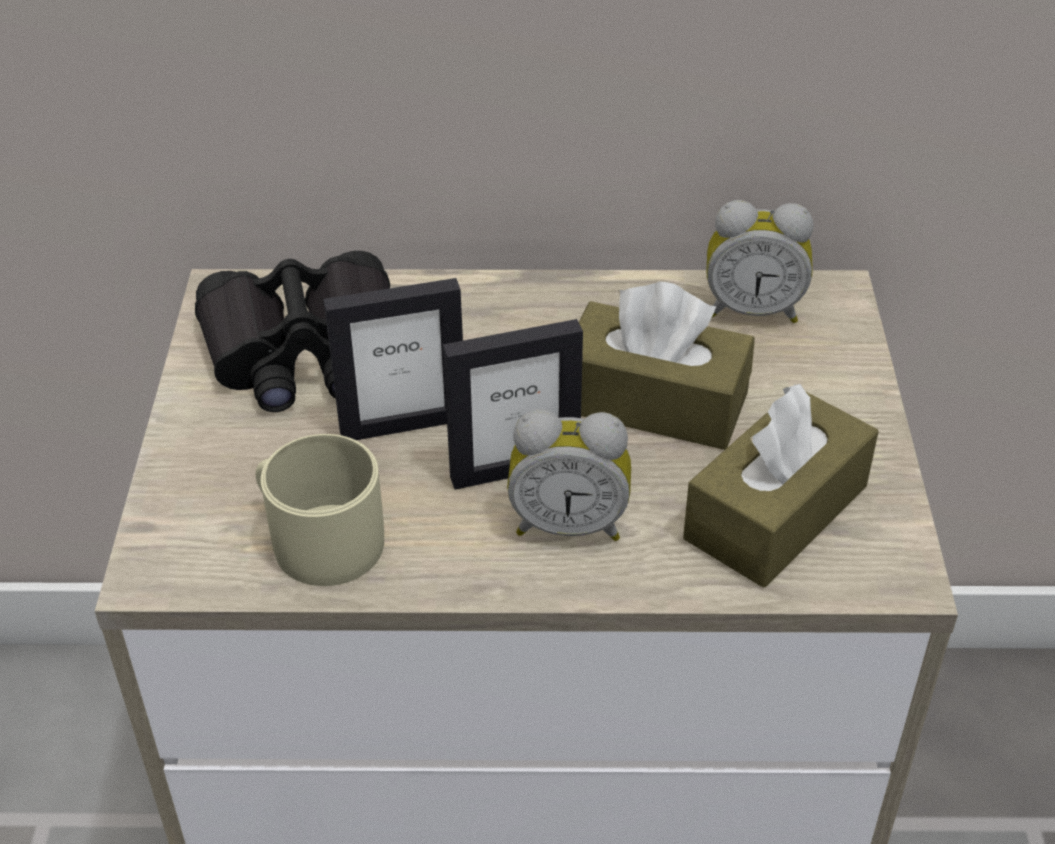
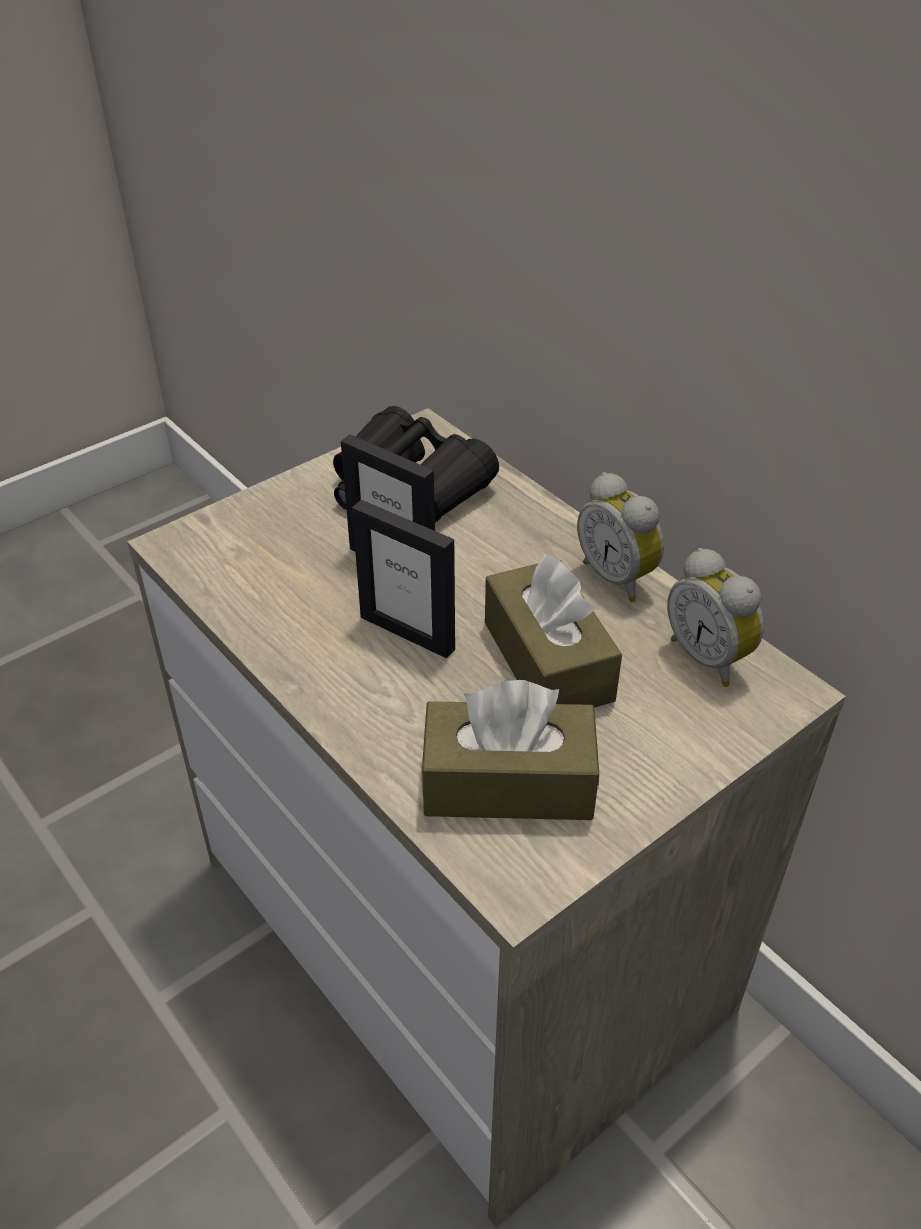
camera: 50 degrees right, 0 degrees up
(317, 537) = (261, 586): beige mug -> none
(568, 523) = (385, 685): alarm clock -> alarm clock (619, 577)

